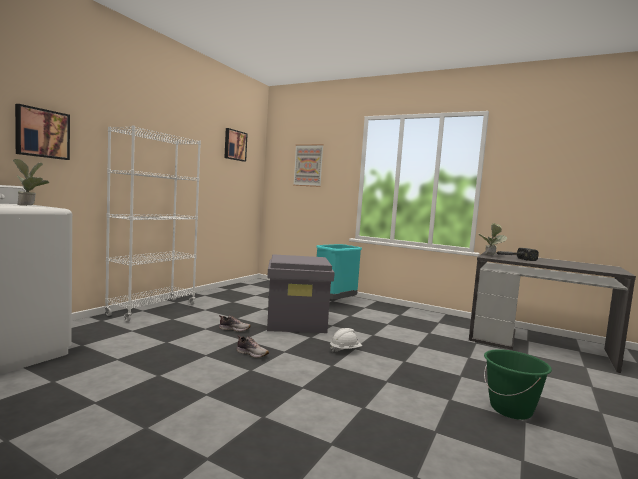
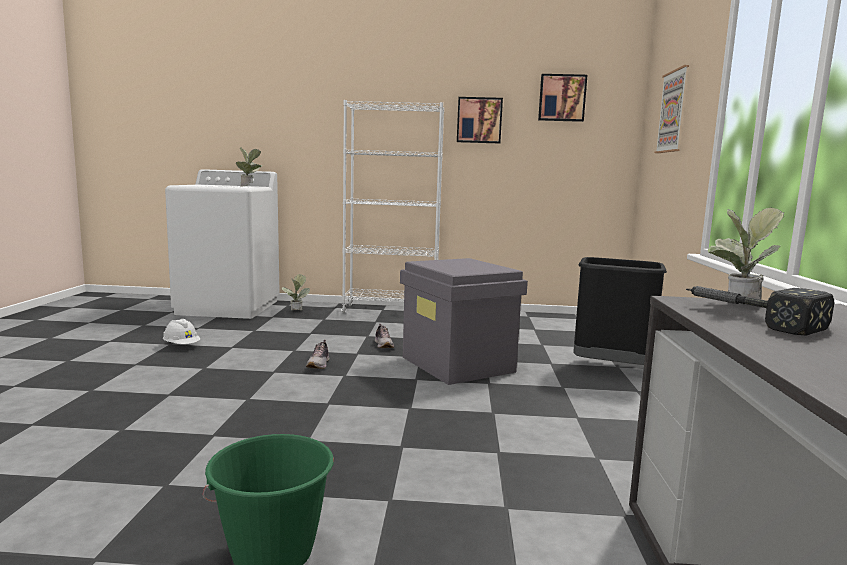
camera: 65 degrees right, 5 degrees up
(42, 133) = (294, 122): picture -> picture (479, 120)
(84, 334) = (296, 312): none -> potted plant
(335, 302) = (612, 369): turquoise trash can -> black trash can
(345, 350) = (392, 403): white hard hat -> white hard hat (181, 346)

